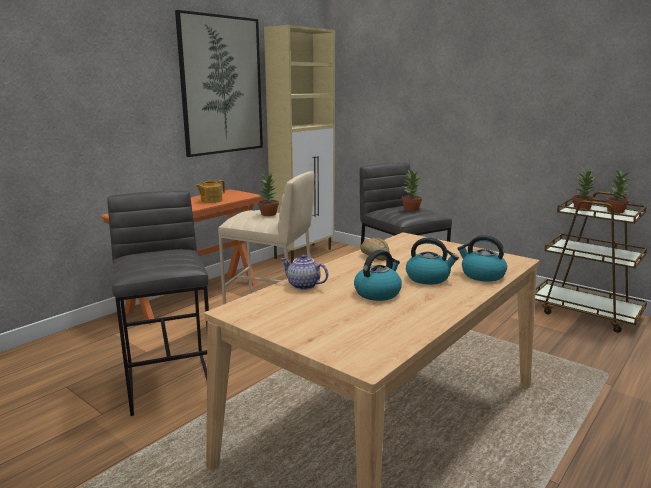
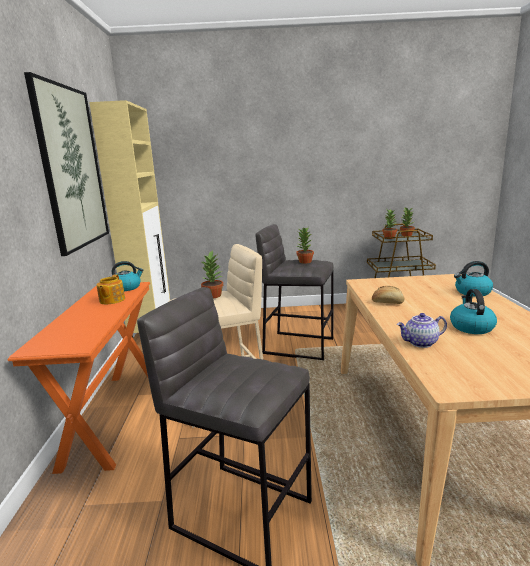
camera: 40 degrees left, 0 degrees up
(428, 278) = (458, 305): kettle -> kettle (127, 287)

